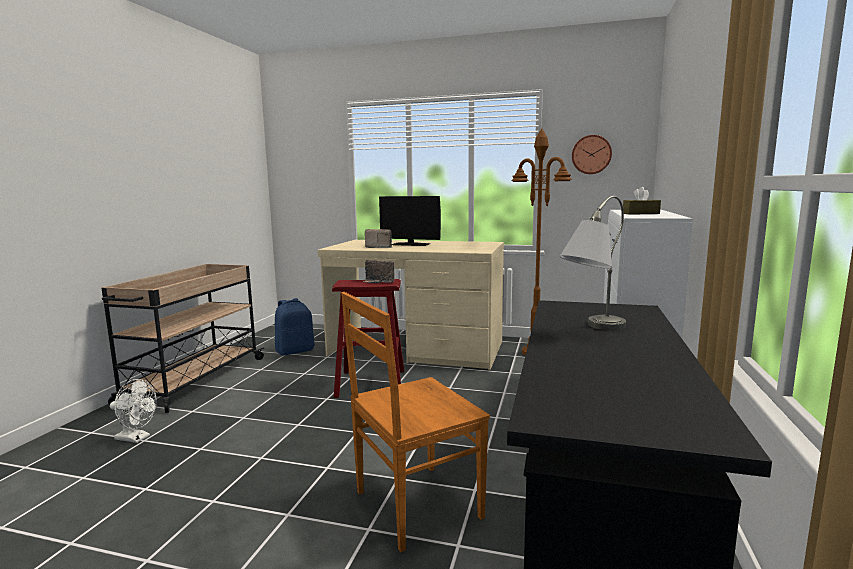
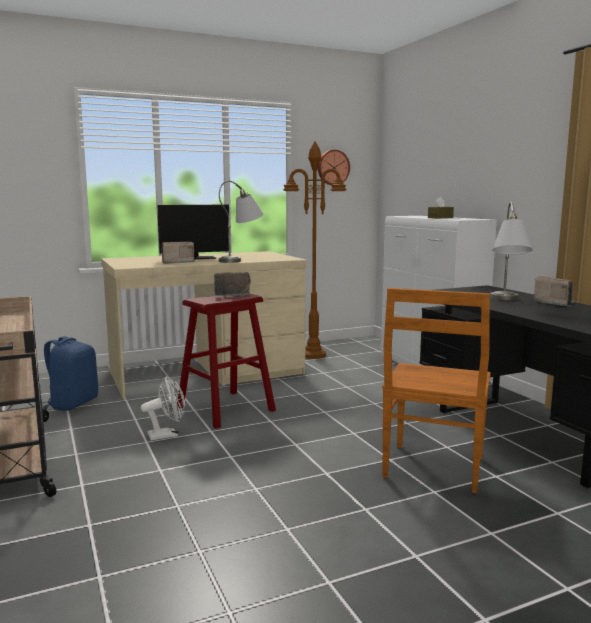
camera: 40 degrees left, 0 degrees up
(136, 438) = (74, 526): white fan -> white fan (167, 435)
(434, 249) = (242, 260): none -> grey table lamp
(648, 344) = (554, 303): none -> radio

